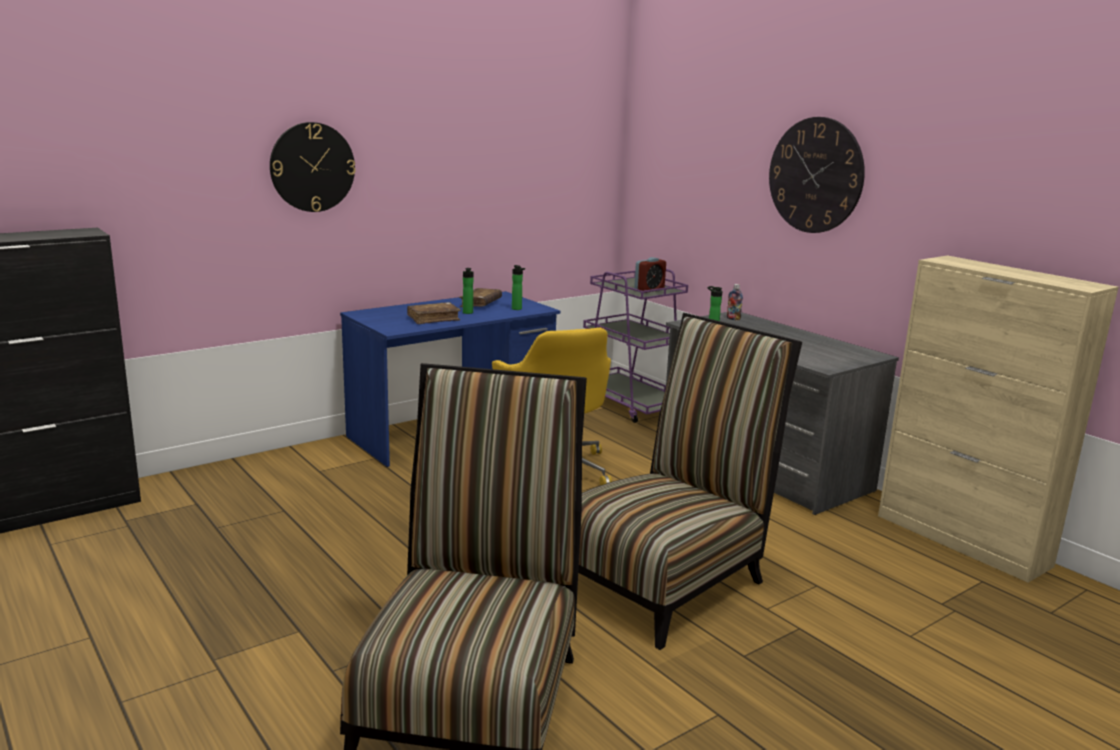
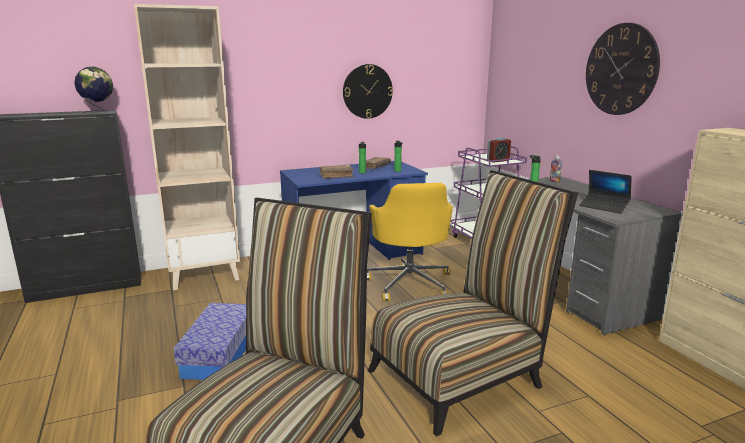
camera: 15 degrees right, 0 degrees up
(75, 231) = (98, 111): none -> globe
(237, 478) = (204, 275): none -> beige bookcase
(312, 167) = (260, 73): wall clock -> wall clock (367, 91)
(328, 586) = (220, 354): none -> storage box
(807, 353) = (604, 207): none -> laptop

